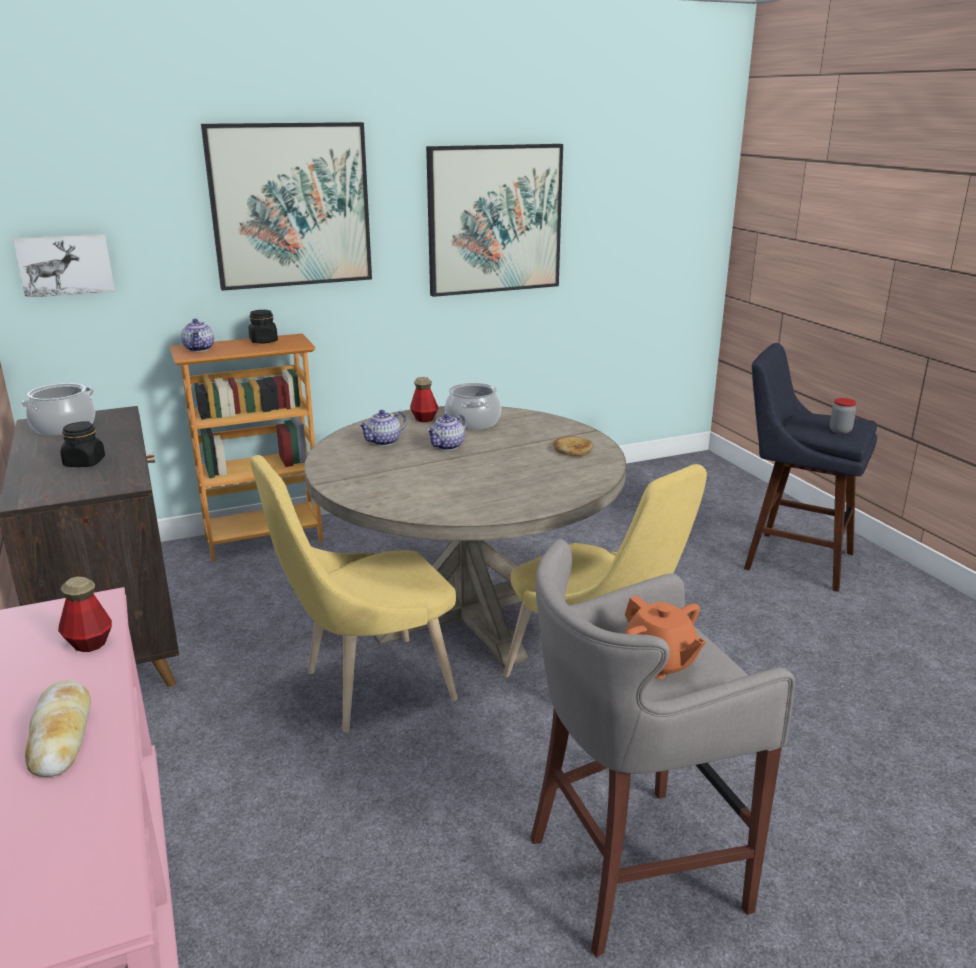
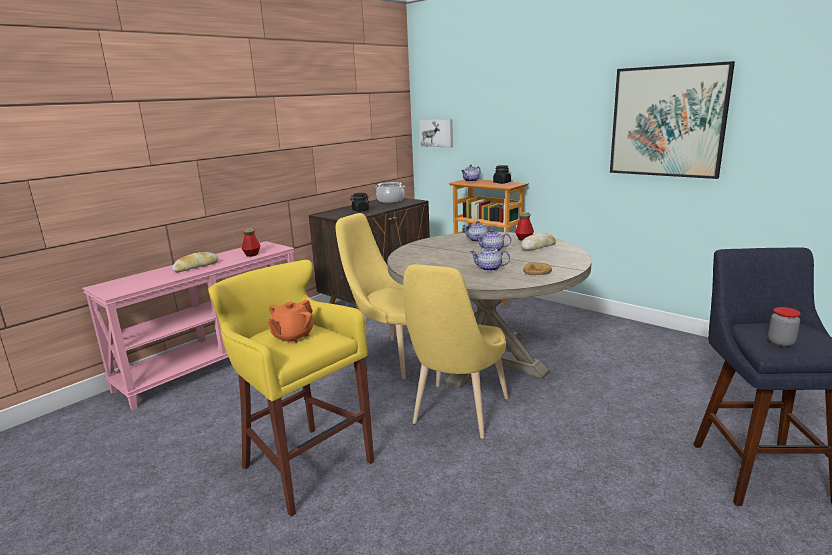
camera: 65 degrees right, 5 degrees down
(290, 205) = (533, 107): picture -> none
(472, 422) = (538, 247): cooking pot -> bread
(528, 469) = (489, 269): none -> teapot
(629, 871) = (303, 464): grey stool -> yellow stool

